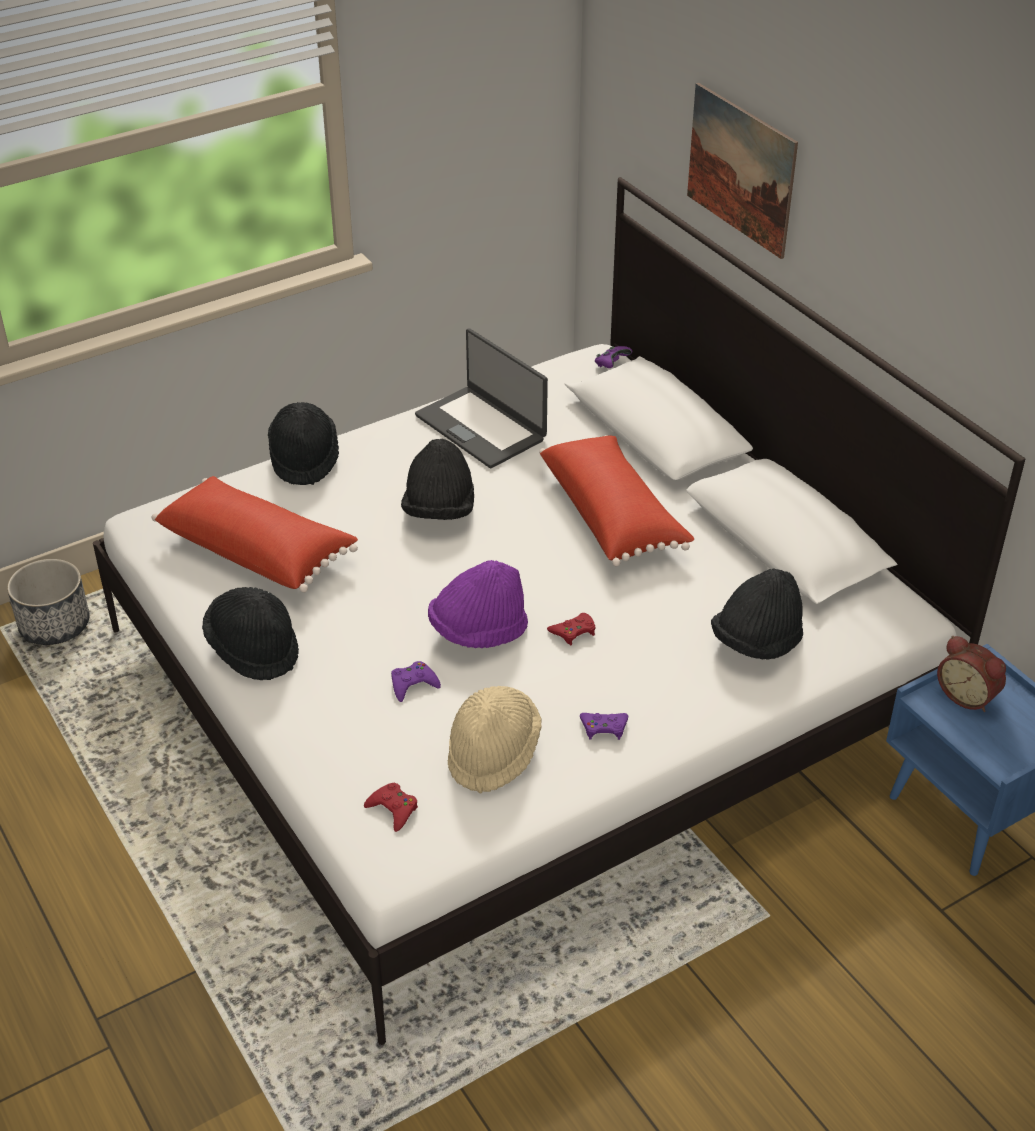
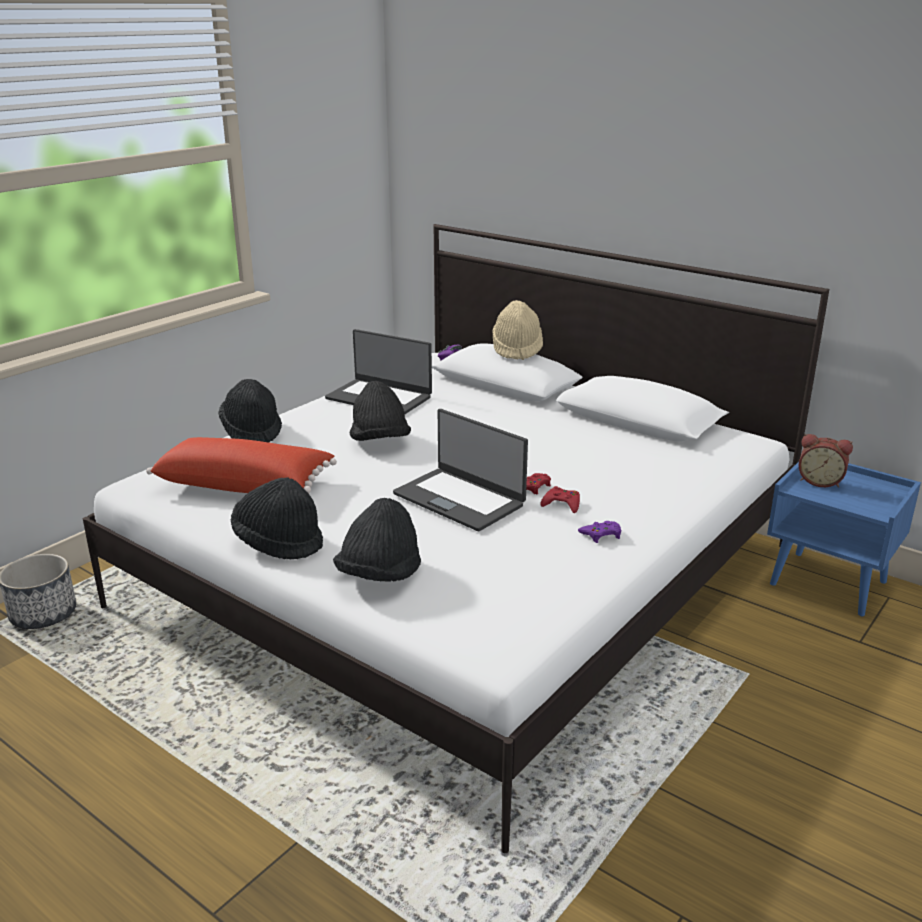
camera: 20 degrees left, 15 degrees down
(393, 809) = (472, 618): red game controller -> red game controller (562, 504)
(413, 684) = (430, 538): purple game controller -> none
(478, 631) = (460, 499): purple hat -> laptop
(493, 753) = (527, 566): beige hat -> beige hat (517, 349)
(613, 515) = (510, 425): red pillow -> none
(741, 169) = (541, 178): picture -> none
(756, 642) = (668, 470): black hat -> black hat (380, 575)

